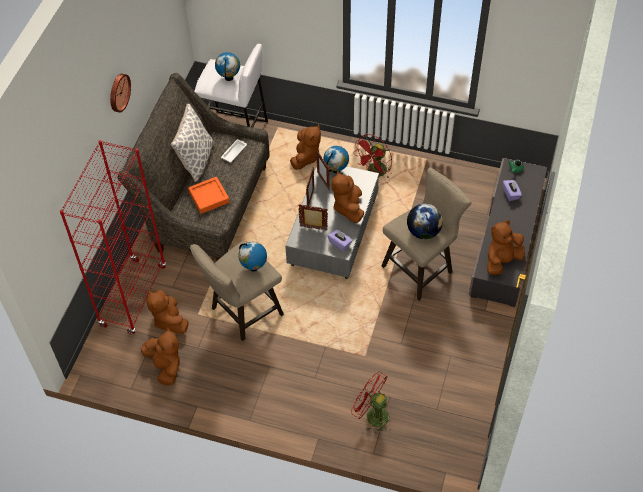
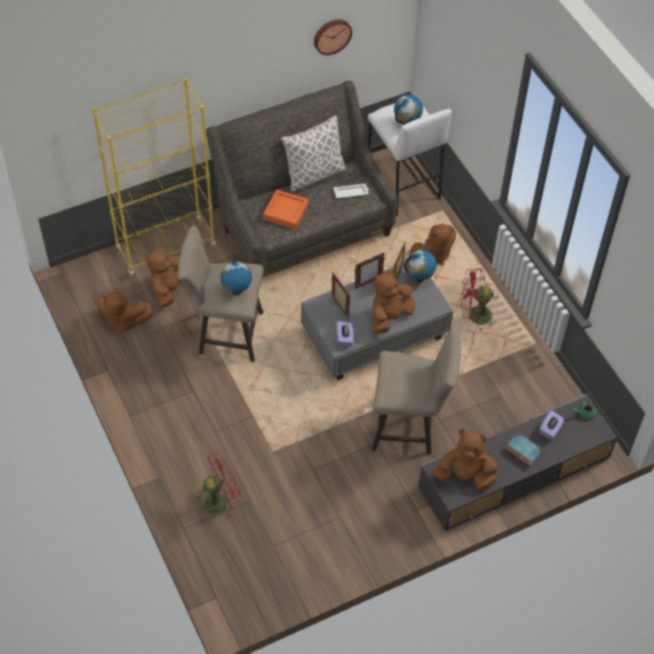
camera: 45 degrees right, 0 degrees up
(118, 92) = (247, 52): wall clock -> wall clock (332, 35)
(133, 296) = (166, 249): red bookcase -> yellow bookcase
(165, 366) = (123, 321): brown plush toy -> brown plush toy turned 90 degrees clockwise
(372, 415) = (219, 500): red fan -> red fan turned 75 degrees clockwise
(423, 232) = (404, 382): globe -> none
(514, 219) = (523, 452): none -> book

